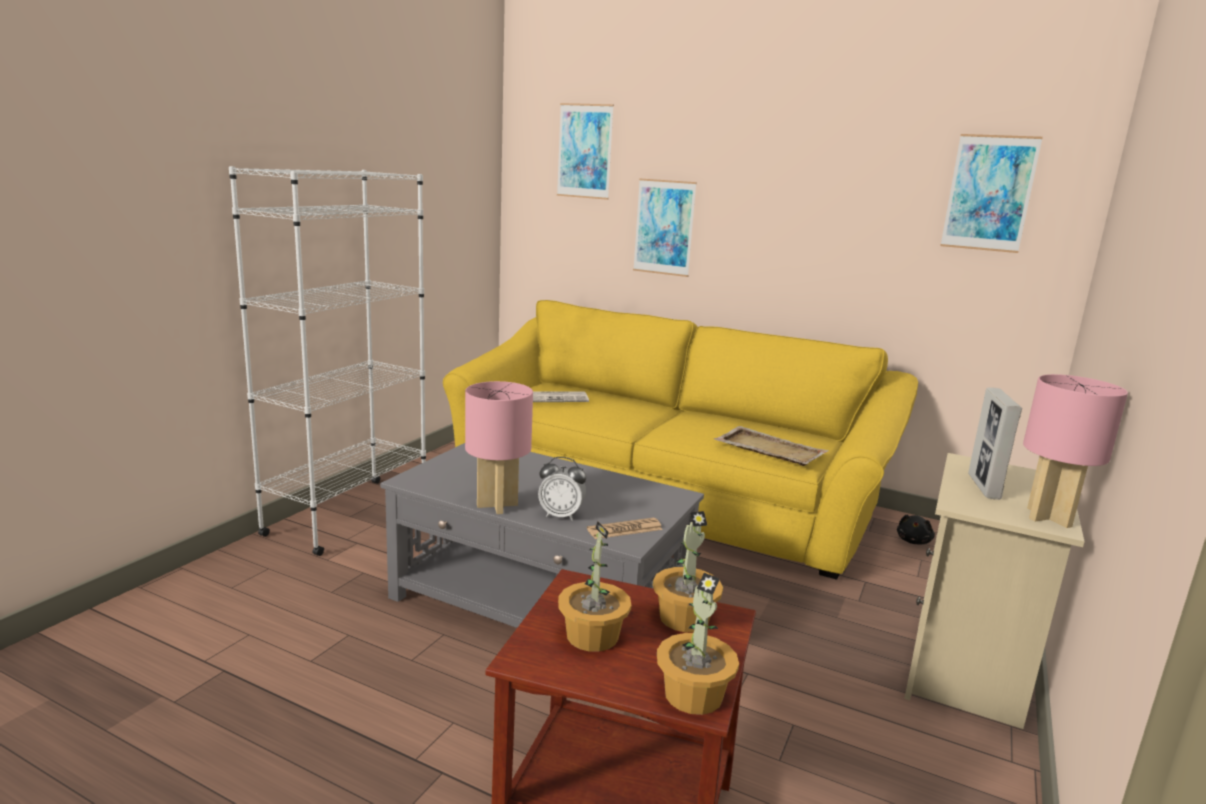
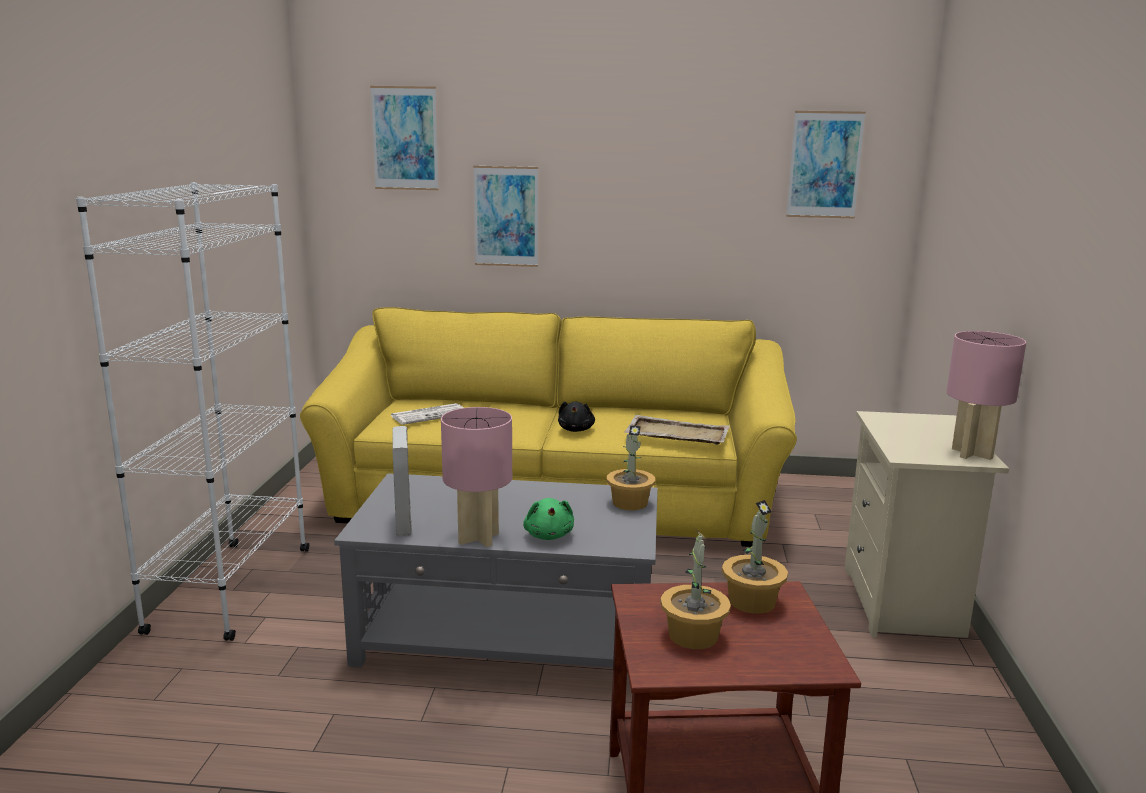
camera: 20 degrees left, 0 degrees up
(561, 515) = (549, 535): alarm clock -> green plush toy
(624, 529) = (618, 536): newspaper -> none
(694, 694) = (813, 661): potted plant -> potted plant (630, 502)
(913, 541) = (799, 498): black plush toy -> black plush toy (576, 429)
(983, 487) = (907, 436): picture frame -> picture frame (403, 522)

